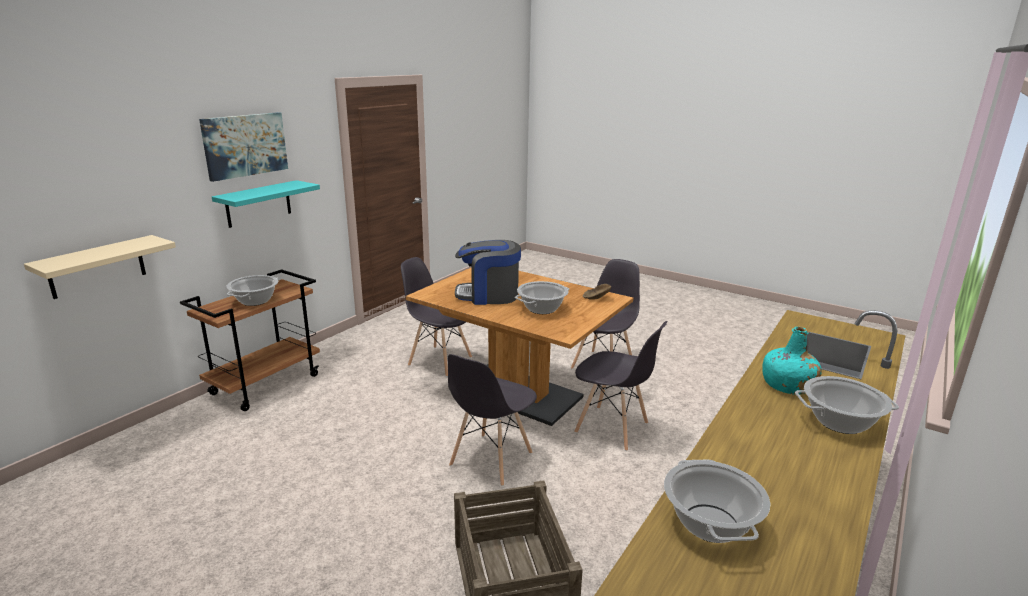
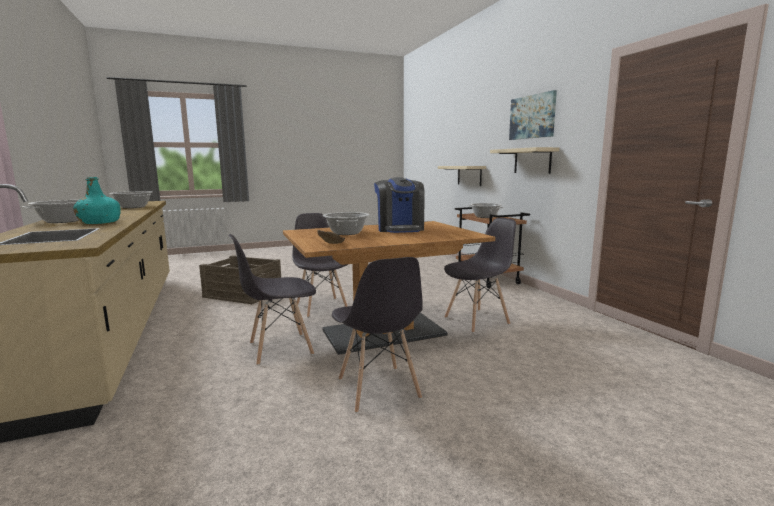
camera: 125 degrees right, 10 degrees down
(258, 204) = (532, 161): turquoise shelf -> beige shelf
(488, 295) = (400, 229): coffee machine -> coffee machine turned 135 degrees clockwise

